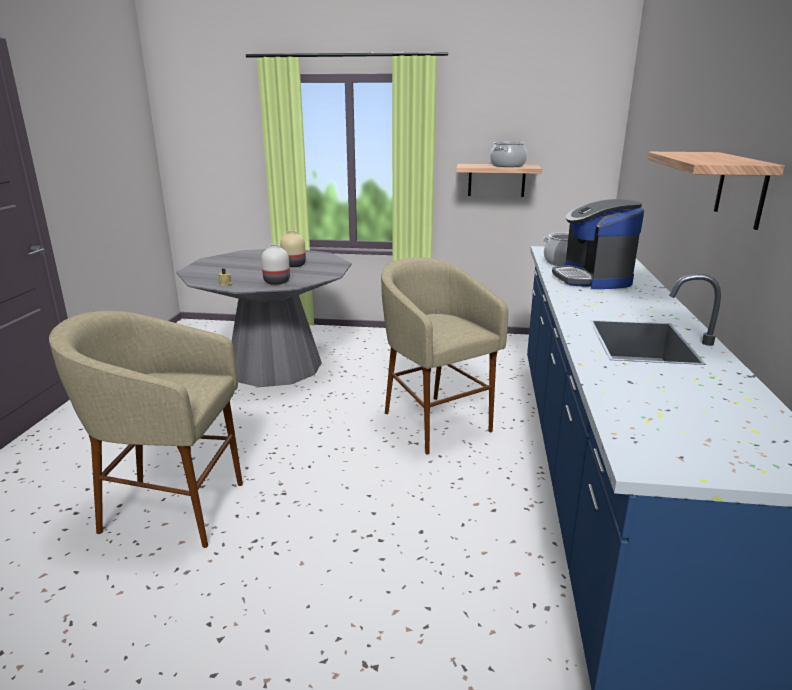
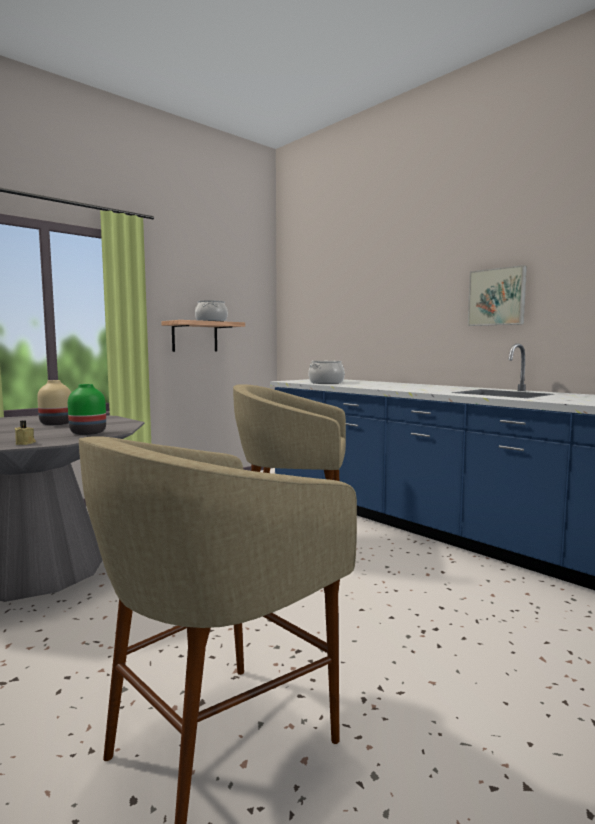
camera: 50 degrees left, 15 degrees down
(277, 282) = (89, 433): white vase -> green vase
(592, 279) = (372, 385): coffee machine -> none
(741, 189) = (497, 297): shelf -> picture

